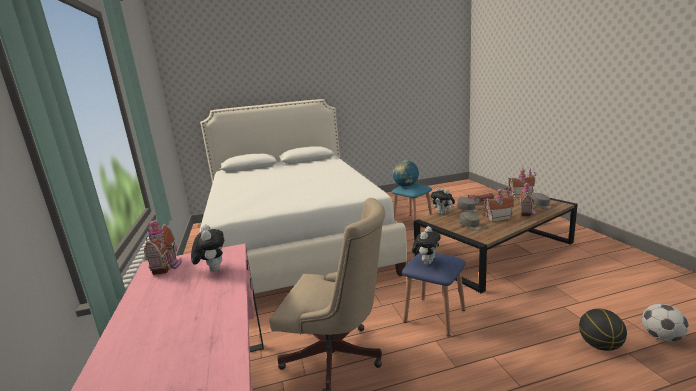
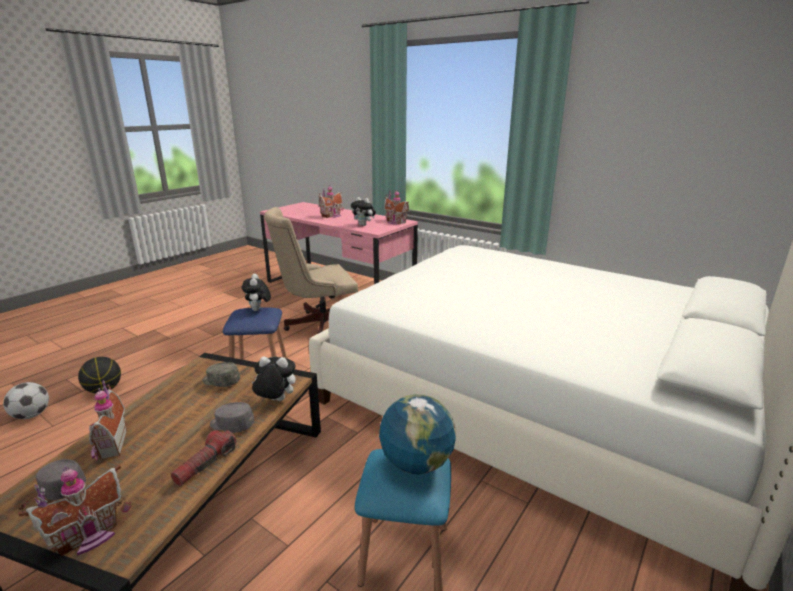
camera: 140 degrees right, 5 degrees up
(497, 218) = (175, 412): toy house -> toy house (332, 216)

